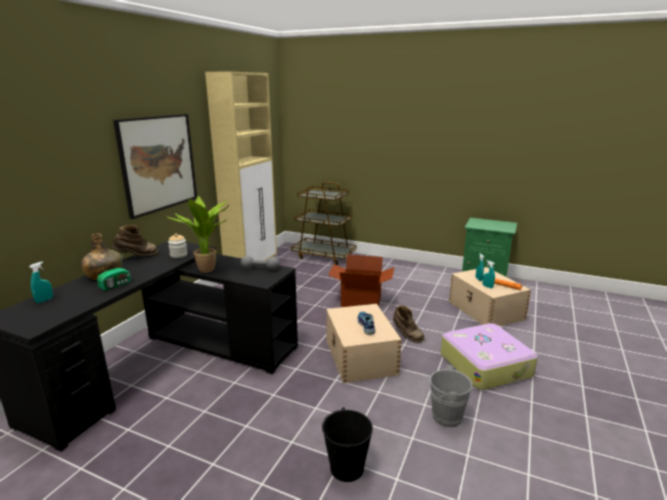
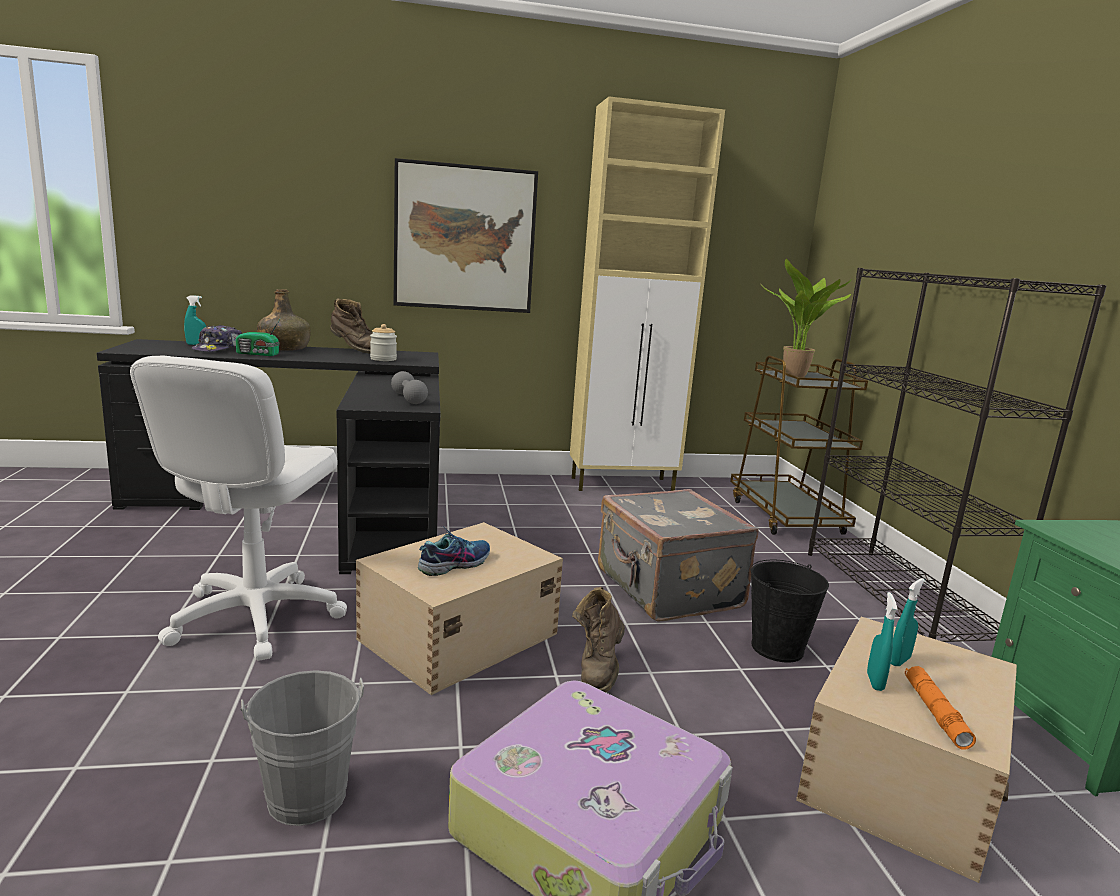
camera: 55 degrees right, 5 degrees down
(77, 295) = (219, 349): none -> cap
(209, 270) = (370, 382): potted plant -> potted plant (797, 377)
(297, 408) = (255, 617): none -> white office chair
(347, 467) = (104, 702): black bucket -> black bucket (777, 648)
(361, 301) = (666, 589): cardboard box -> grey suitcase
(400, 267) = (897, 597): none -> black bookcase

